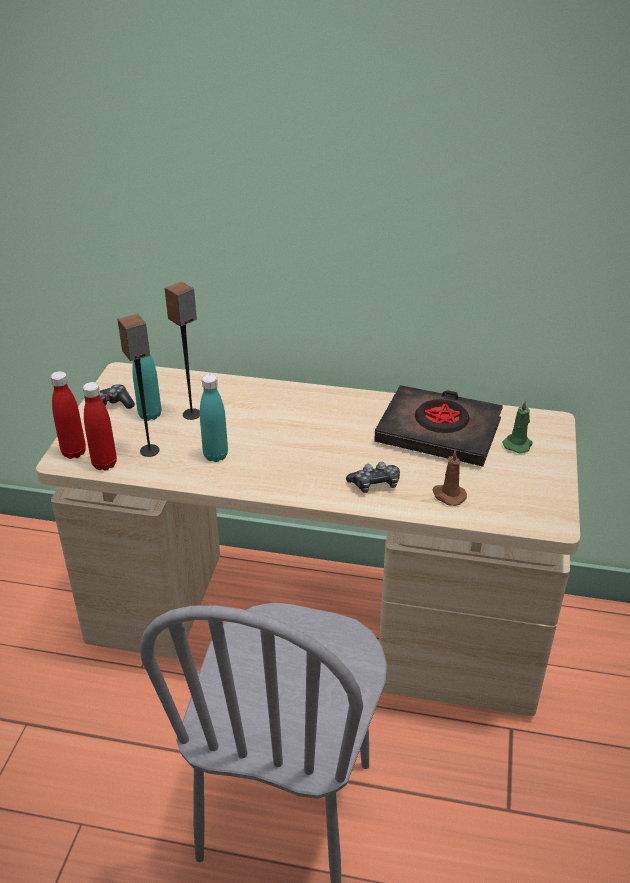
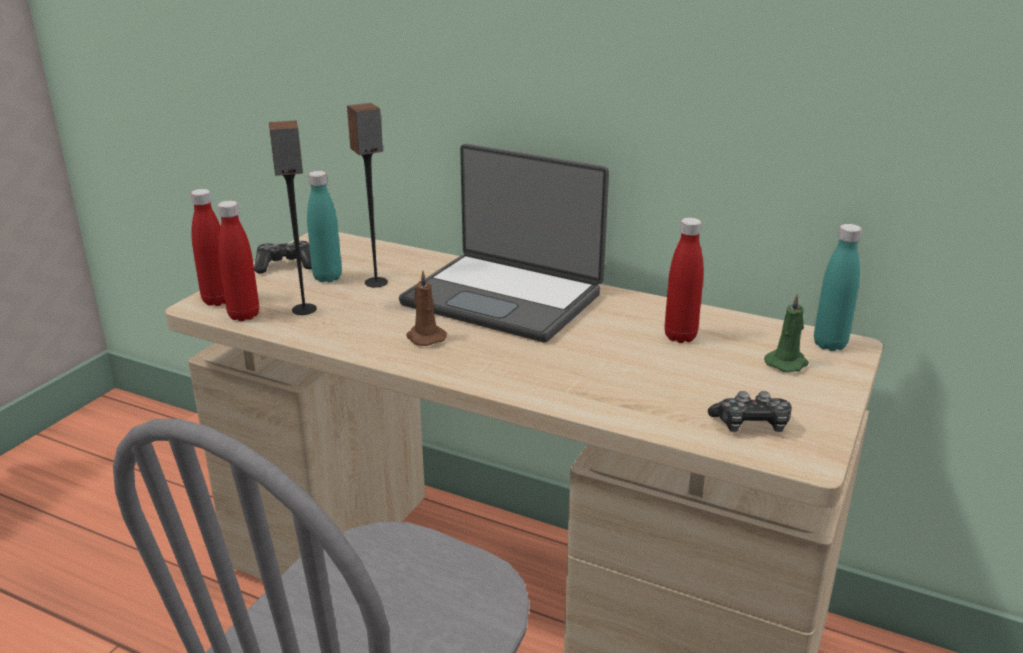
camera: 15 degrees right, 10 degrees down
(215, 455) = (379, 324): turquoise bottle -> turquoise bottle (829, 344)
(298, 414) = (504, 298): none -> laptop
(375, 484) = (566, 379): game controller -> game controller (751, 425)
(439, 432) = (680, 336): black book -> red bottle
(448, 495) = (661, 405): brown candle -> brown candle (425, 337)

